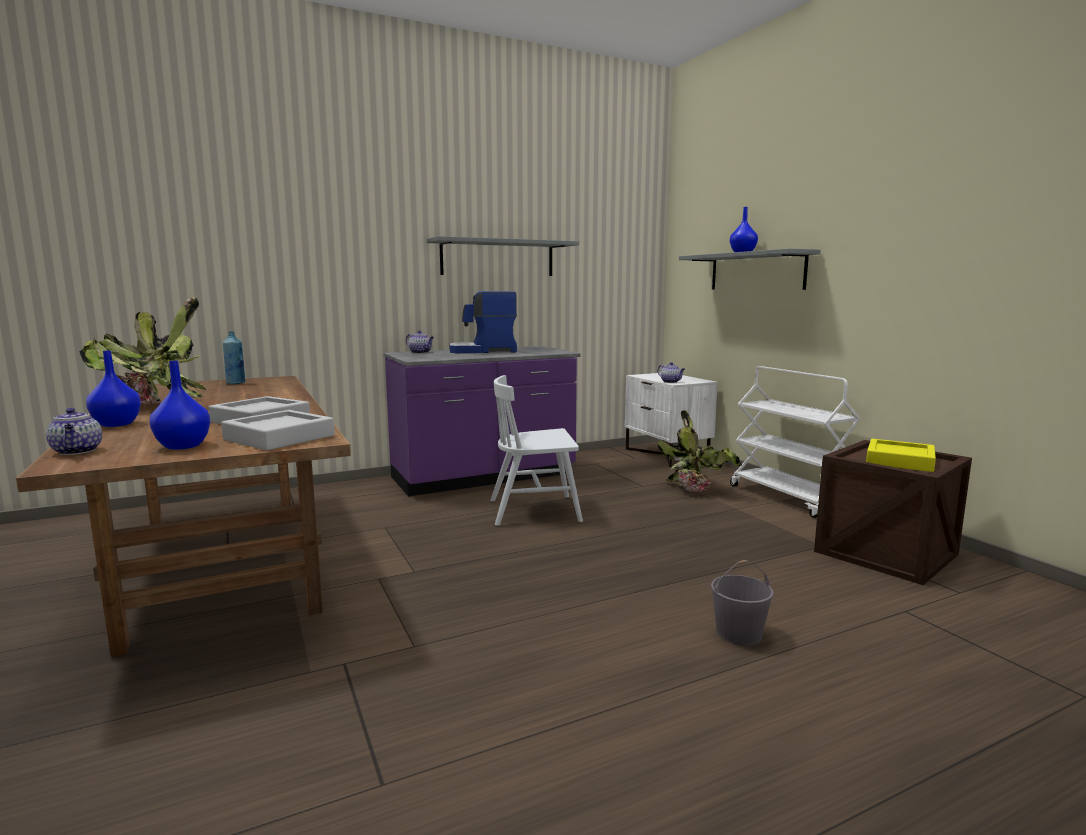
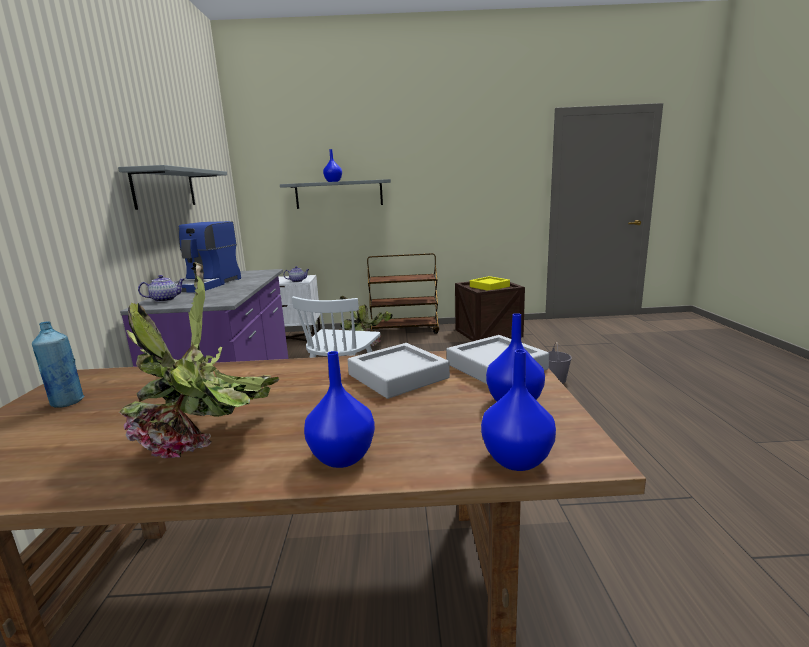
camera: 65 degrees left, 5 degrees up
(77, 451) = (517, 459): teapot -> blue vase
(789, 498) = (404, 330): white cart -> brown cart

